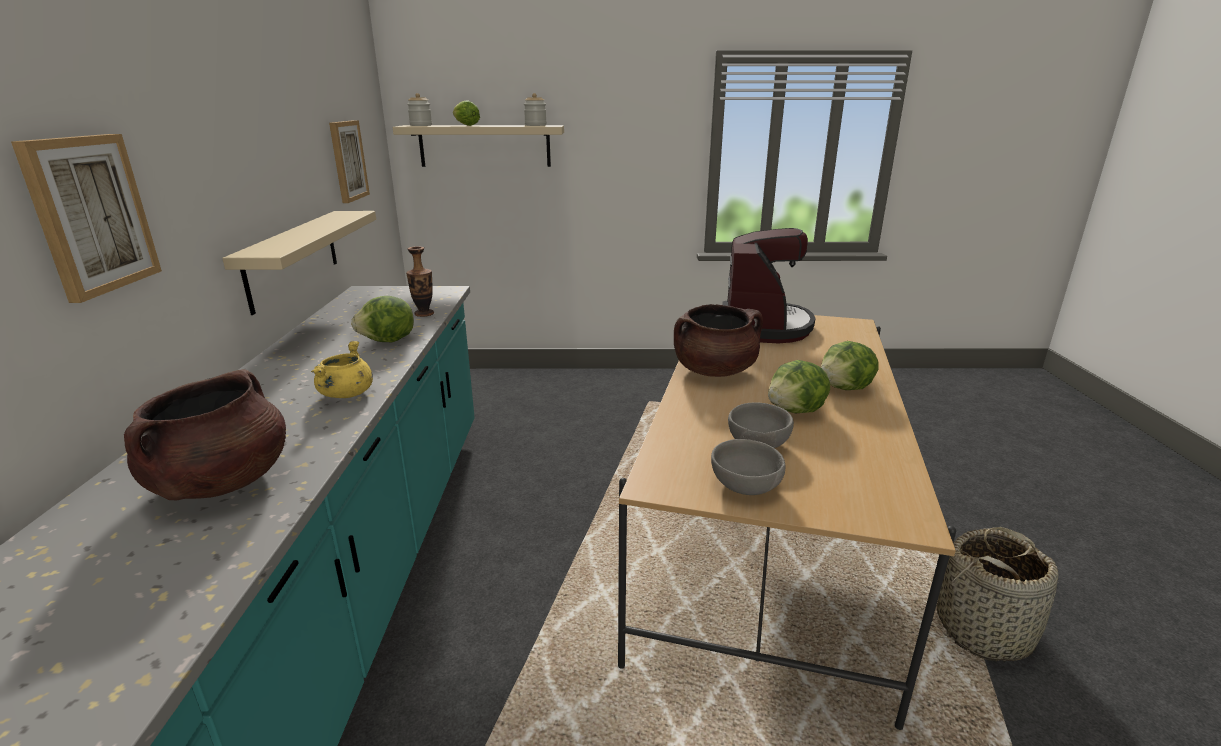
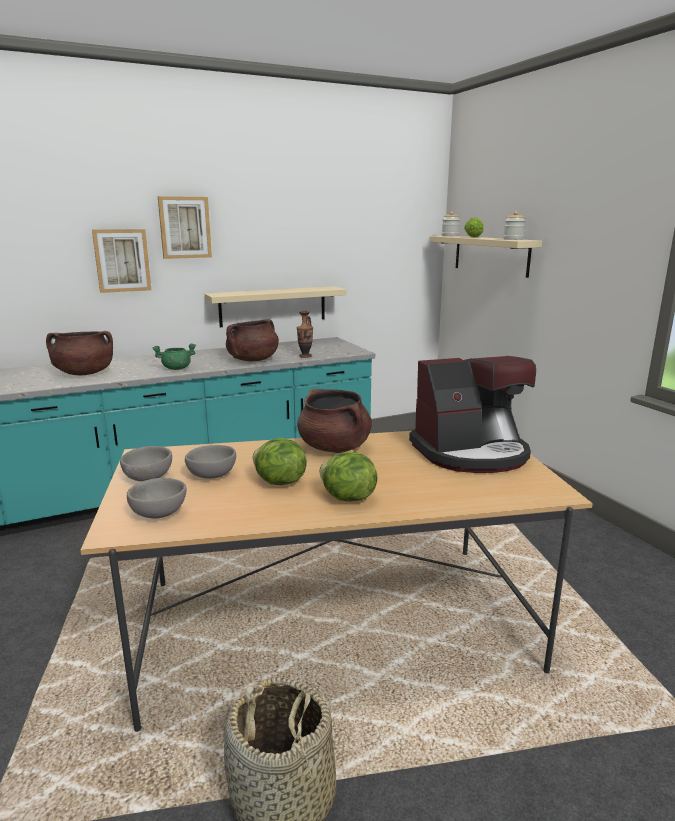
camera: 65 degrees right, 5 degrees down
(346, 394) = (176, 368): yellow cooking pot -> green cooking pot
(347, 161) = (367, 256): picture -> picture (185, 227)
(388, 341) = (253, 360): lettuce -> brown cooking pot
(862, 488) = (158, 513): none -> grey bowl

